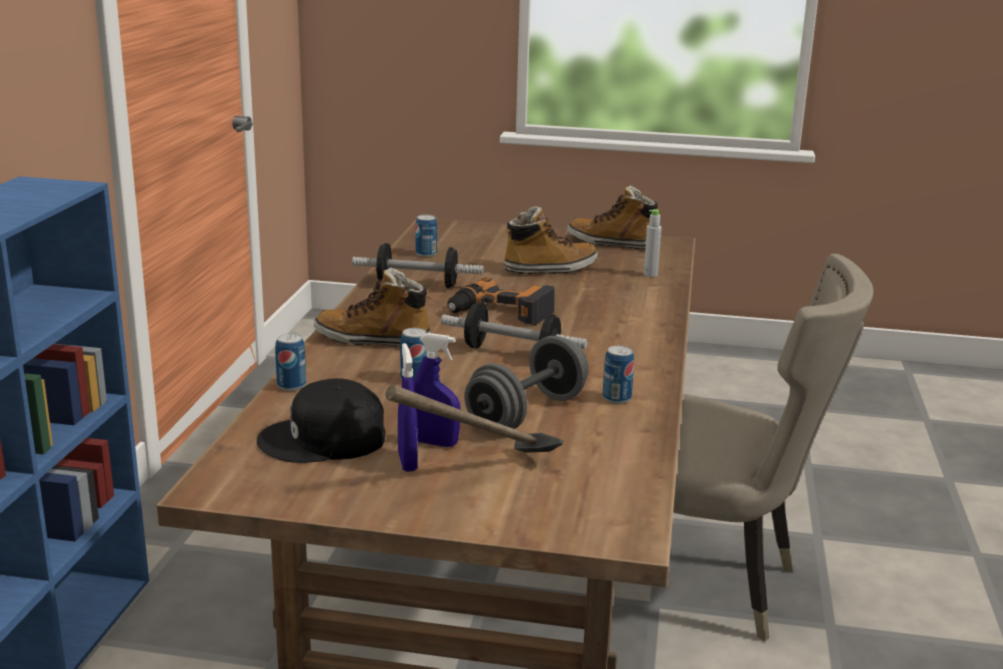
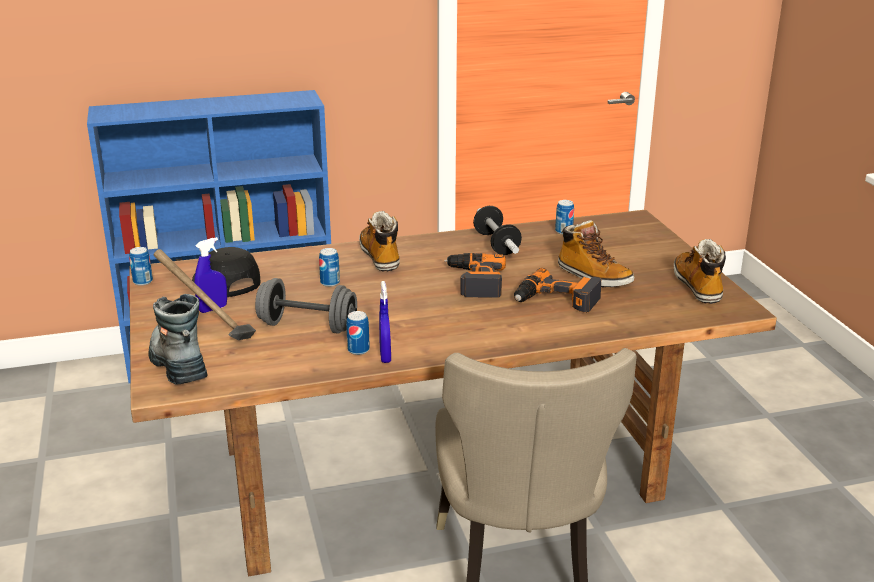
camera: 65 degrees right, 5 degrees up
(291, 385) = (289, 255): can -> can (143, 282)
(435, 443) = (243, 310): blue spray bottle -> blue spray bottle (385, 356)
(512, 353) = (403, 301): dumbbell -> none
(561, 512) = (178, 364): none -> boot
(586, 293) = (556, 300): none -> power drill
(650, 274) = (638, 316): grey bottle -> none

